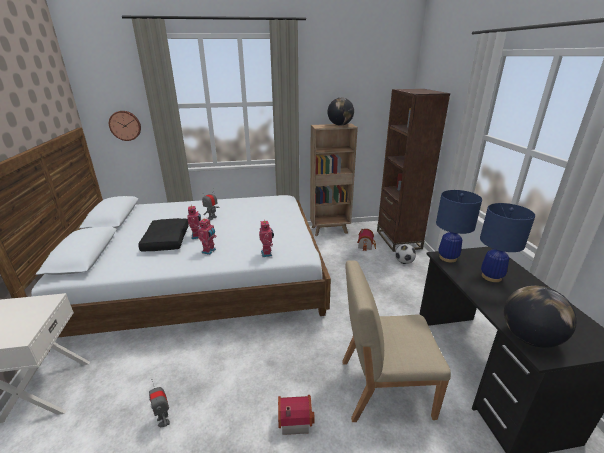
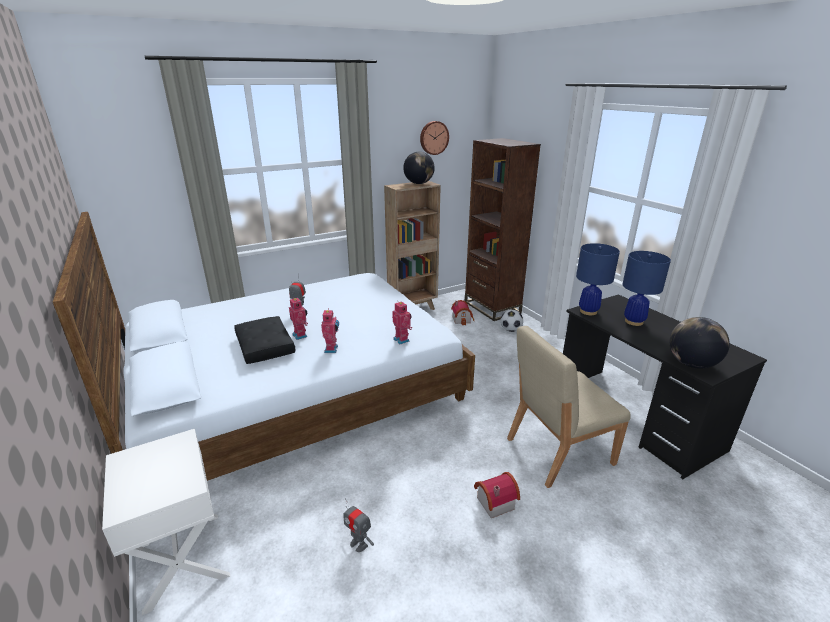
camera: 20 degrees left, 0 degrees up
(125, 125) = (145, 203): wall clock -> wall clock (433, 138)

